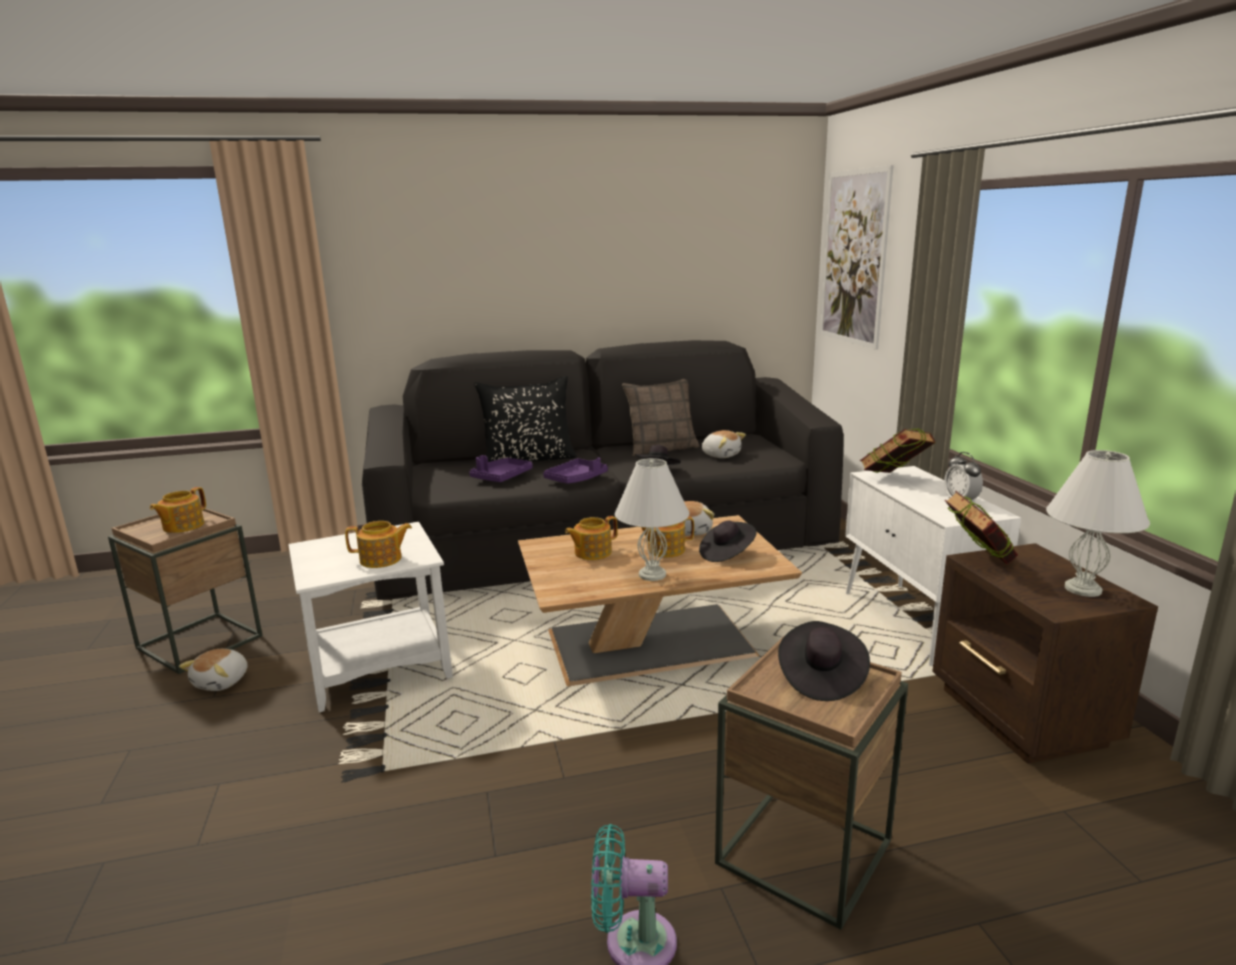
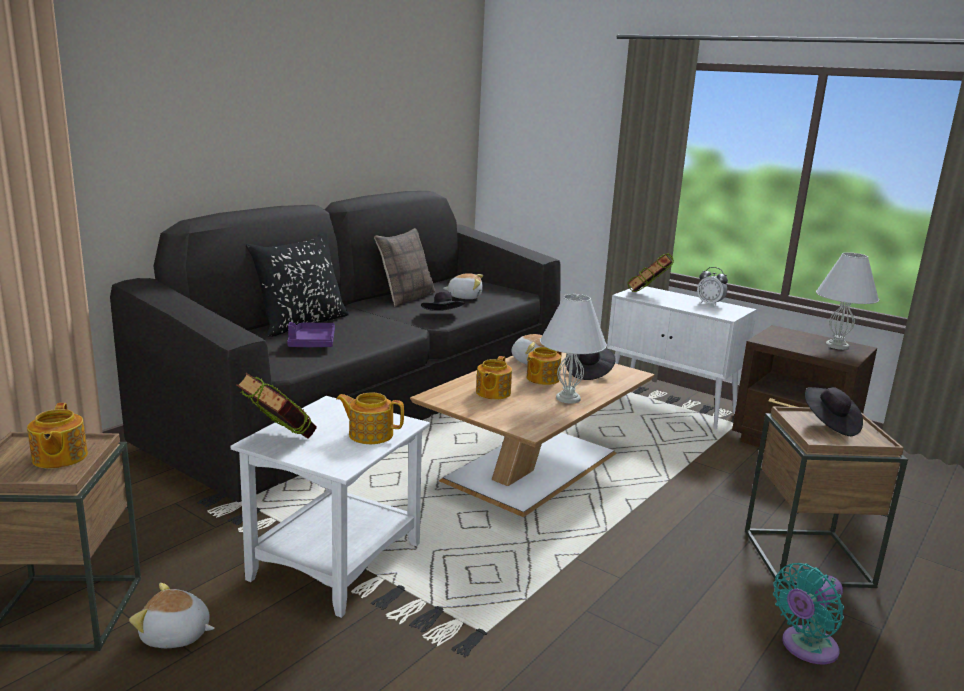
camera: 40 degrees left, 0 degrees up
(222, 682) = (175, 636): plush toy -> plush toy turned 120 degrees clockwise
(382, 559) = (370, 434): teapot -> teapot turned 120 degrees counterclockwise
(576, 479) = (390, 333): purple tray -> none
(854, 258) = (530, 116): picture -> none
(976, 561) = (767, 341): book -> book (279, 441)

